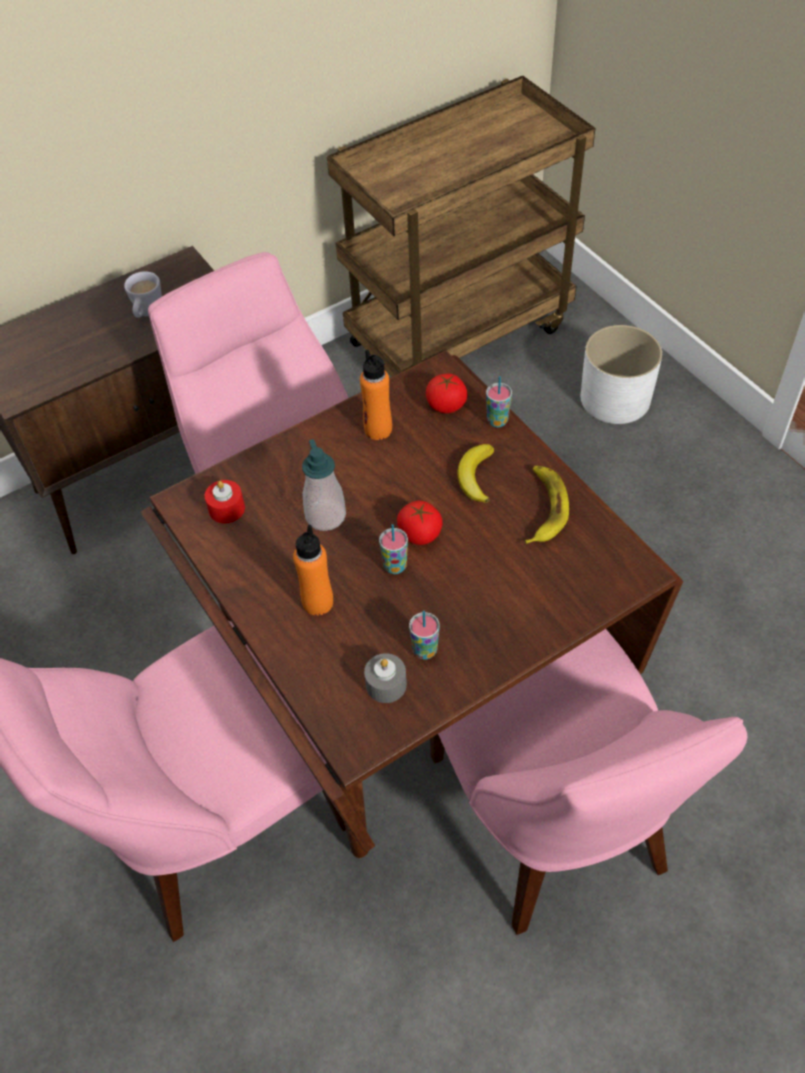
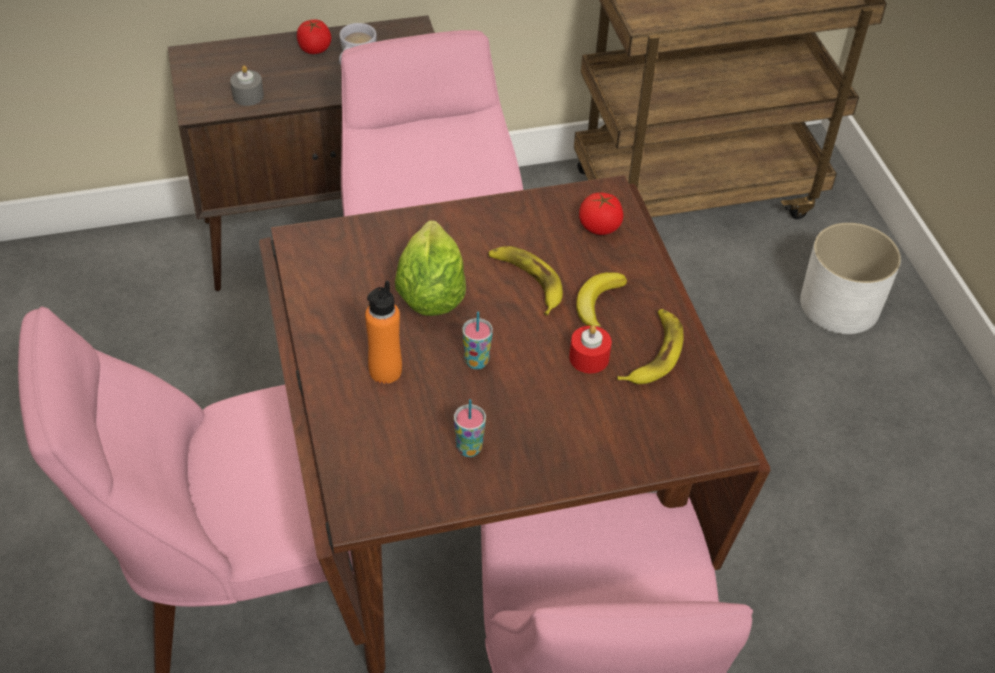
camera: 15 degrees right, 5 degrees down
(226, 509) = (338, 259): red candle -> red candle (589, 358)
(325, 516) = (430, 294): soap dispenser -> lettuce
(378, 429) = (520, 230): orange bottle -> none
(386, 684) = (416, 467): grey candle -> grey candle (248, 96)
(405, 476) = (527, 281): none -> banana
(419, 534) = (515, 339): tomato -> tomato (314, 49)
(497, 421) = (644, 257): cup -> none

